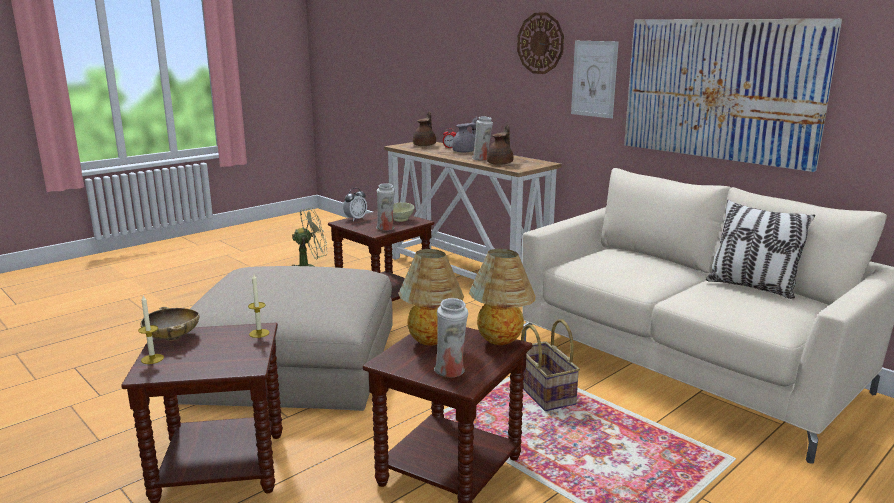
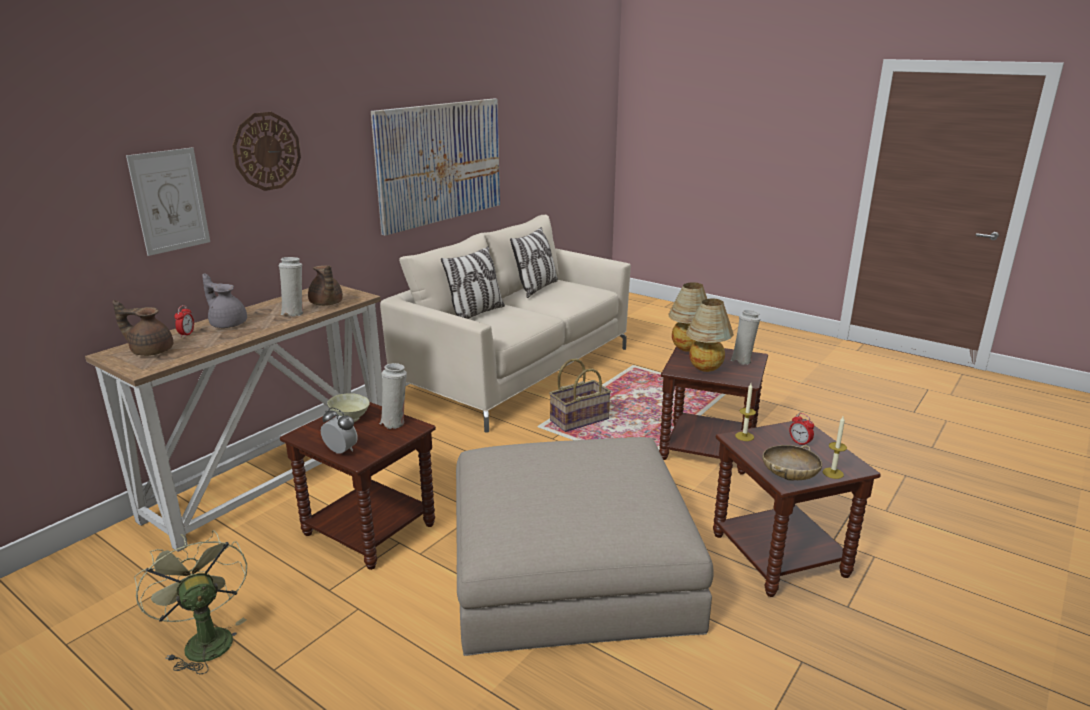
camera: 100 degrees left, 5 degrees up
(219, 357) = (800, 443): none -> alarm clock
(500, 163) = (326, 304): brown teapot -> brown teapot turned 135 degrees counterclockwise
(594, 79) = (339, 179): picture -> picture (170, 201)
(636, 257) = (476, 313): none -> pillow

